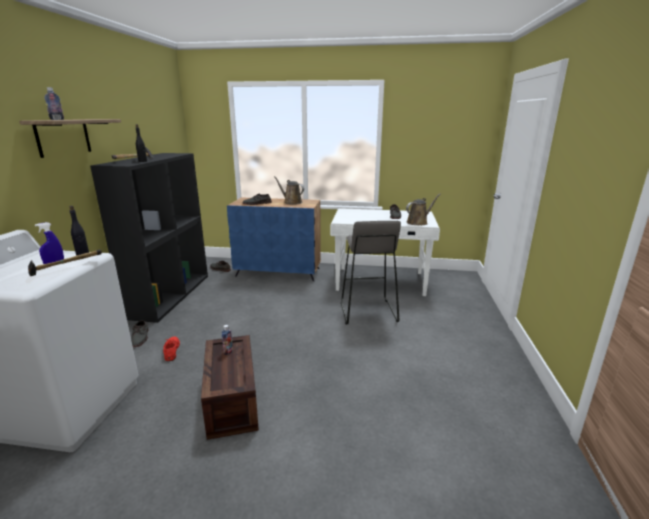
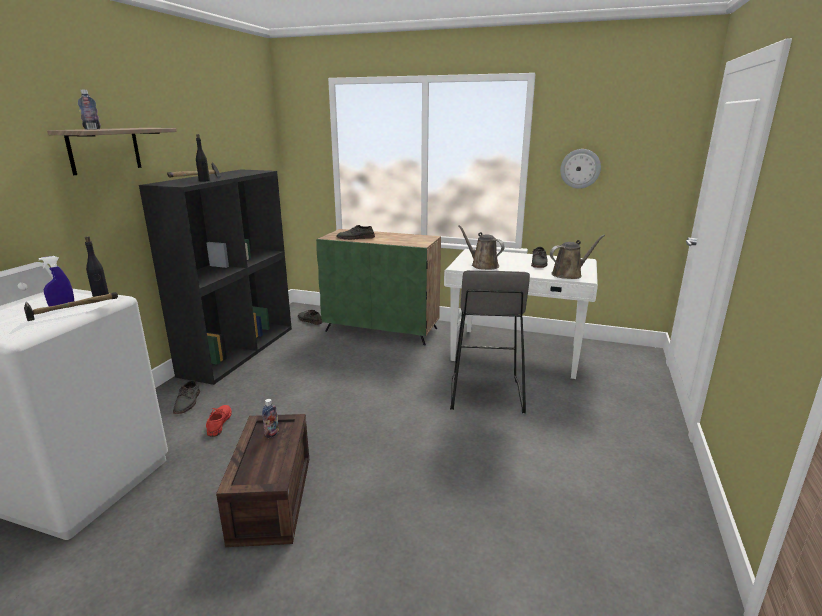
camera: 10 degrees right, 0 degrees up
(278, 272) = (382, 330): blue cabinet -> green cabinet
(291, 202) = (401, 238): brown watering can -> brown watering can (482, 265)
(417, 148) = (580, 168): none -> wall clock

